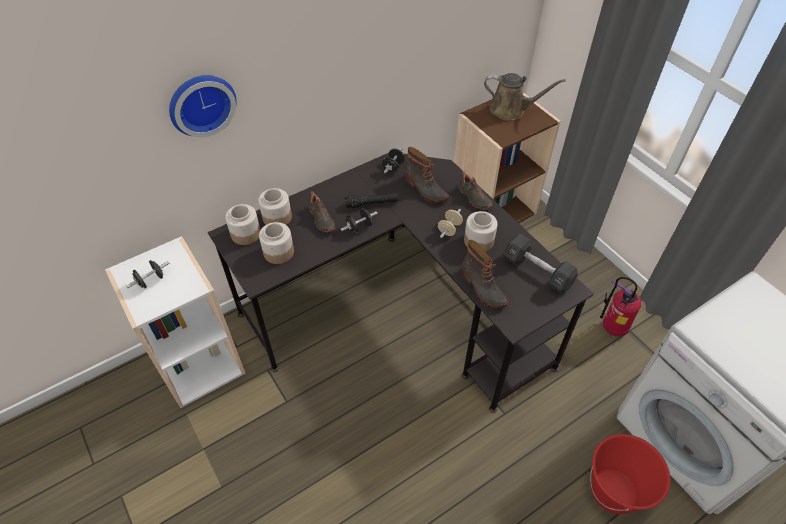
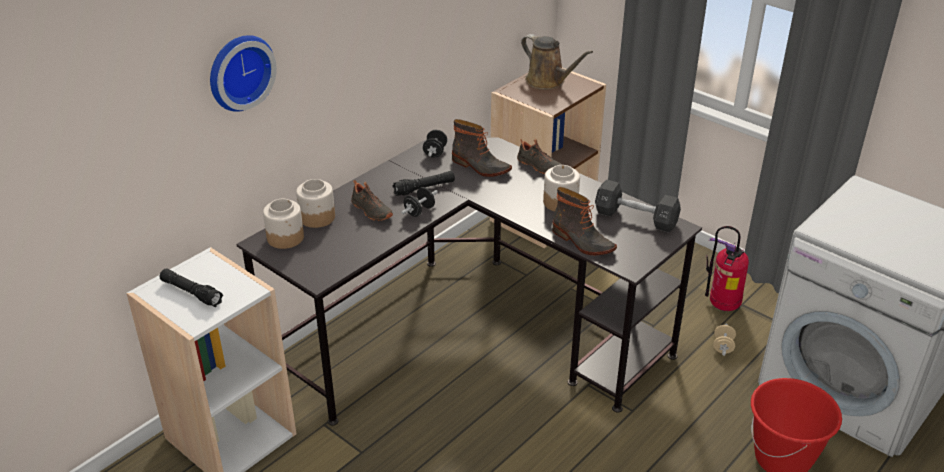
camera: 15 degrees left, 15 degrees down
(151, 280) = (191, 293): black dumbbell -> black flashlight
(278, 252) = (333, 248): jar -> none
(449, 229) = (523, 197): beige dumbbell -> beige dumbbell (723, 347)
(511, 110) = (548, 82): brown watering can -> brown watering can turned 45 degrees clockwise

